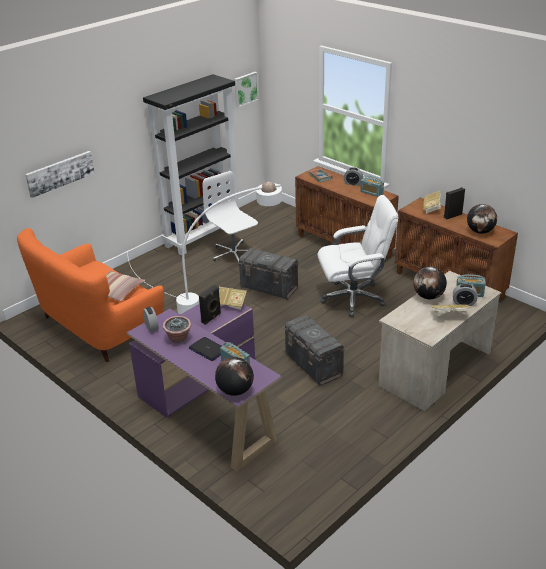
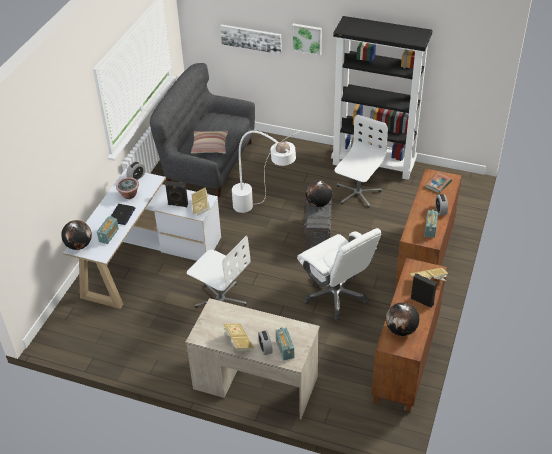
camera: 65 degrees right, 10 degrees up
(98, 326) = (207, 163): orange sofa -> grey sofa
(210, 404) = (145, 257): purple desk -> white desk
(245, 89) = (477, 61): picture -> picture (307, 38)
(313, 365) = (220, 300): grey storage box -> white office chair
(428, 296) = (263, 321): globe -> globe (318, 203)

